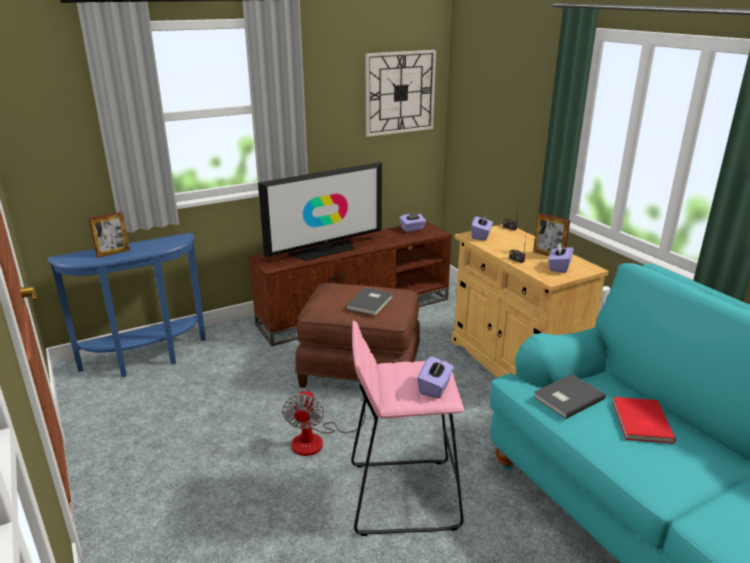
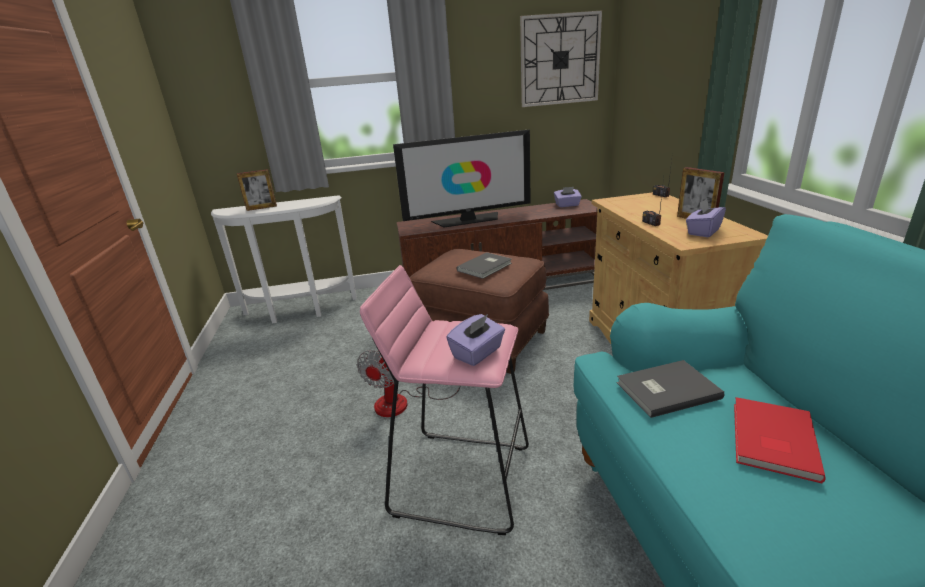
camera: 20 degrees right, 0 degrees up
(147, 361) = (300, 312): blue console table -> white console table
(481, 236) = (621, 201): purple tissue box -> none

